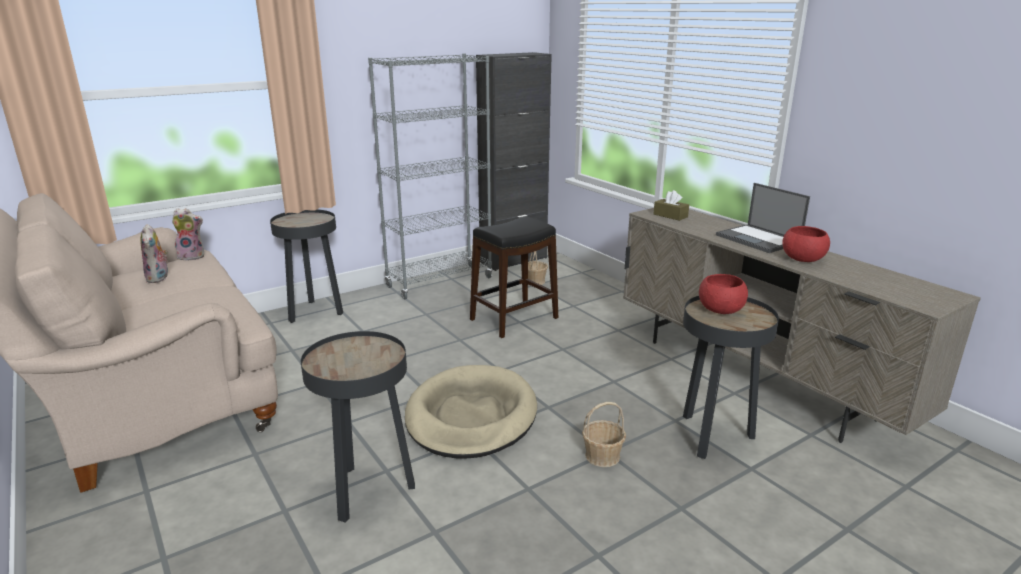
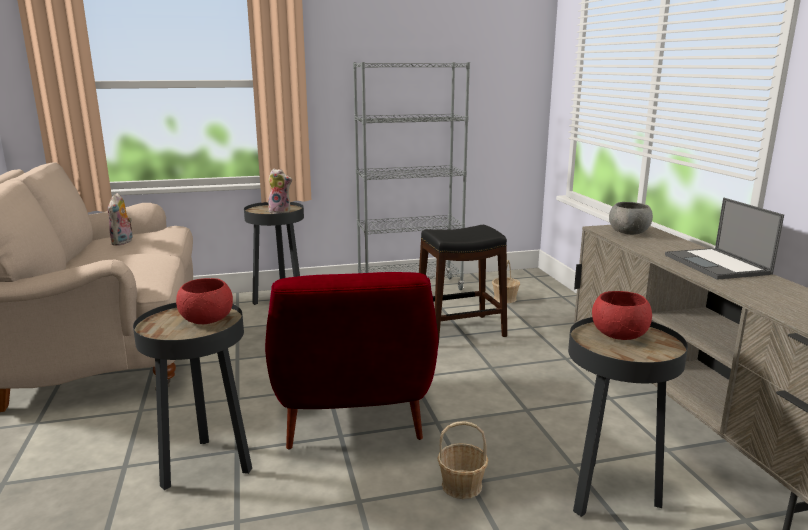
camera: 20 degrees right, 5 degrees down
(192, 256) = (167, 230): plush toy -> plush toy (281, 212)
(471, 416) = (352, 416): beige dog bed -> red armchair
(513, 260) = (497, 277): black cabinet -> none
(670, 215) = (628, 232): brown tissue box -> grey bowl
(802, 259) = (757, 290): red bowl -> red bowl (207, 320)

